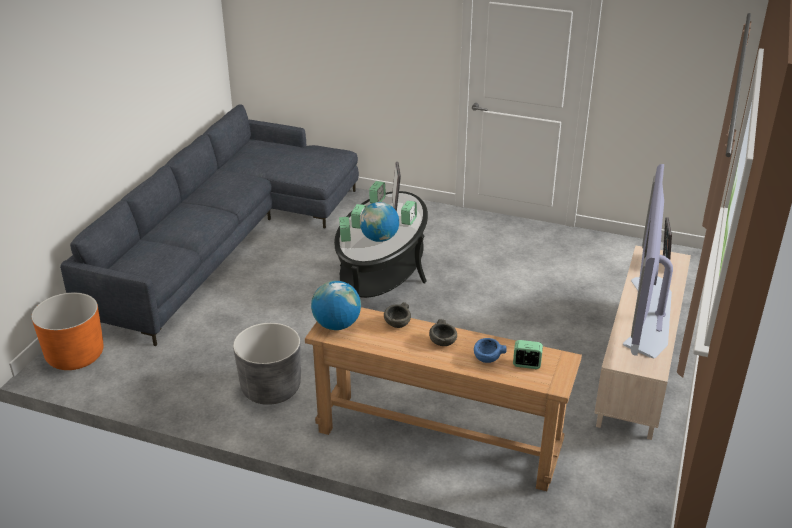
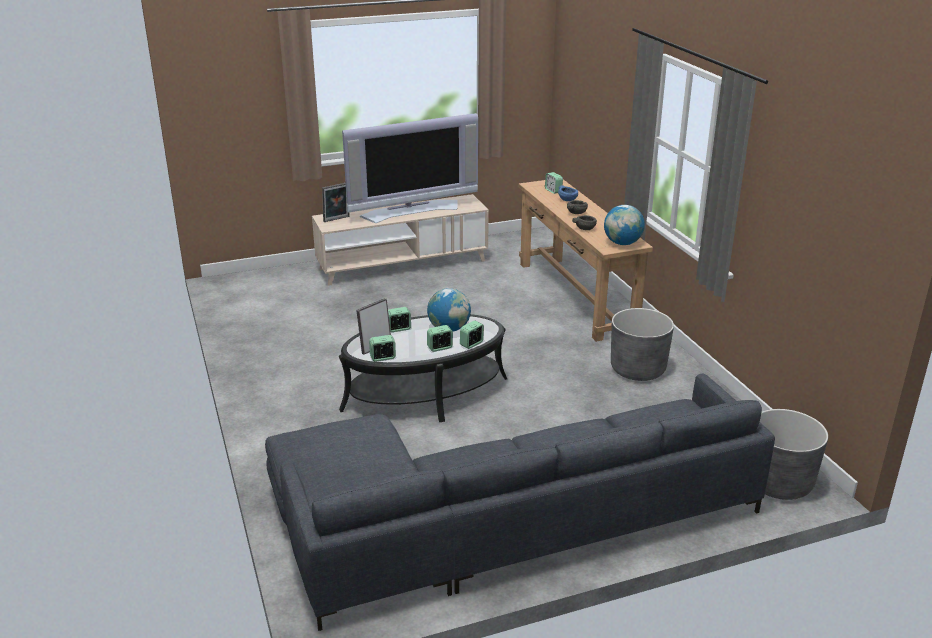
camera: 130 degrees left, 5 degrees down
(75, 355) = (778, 482): orange planter -> grey planter

